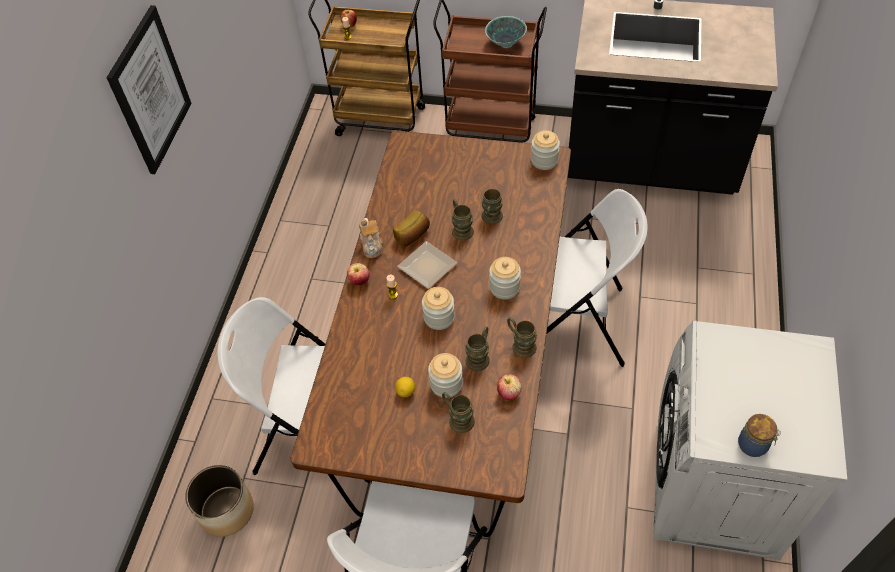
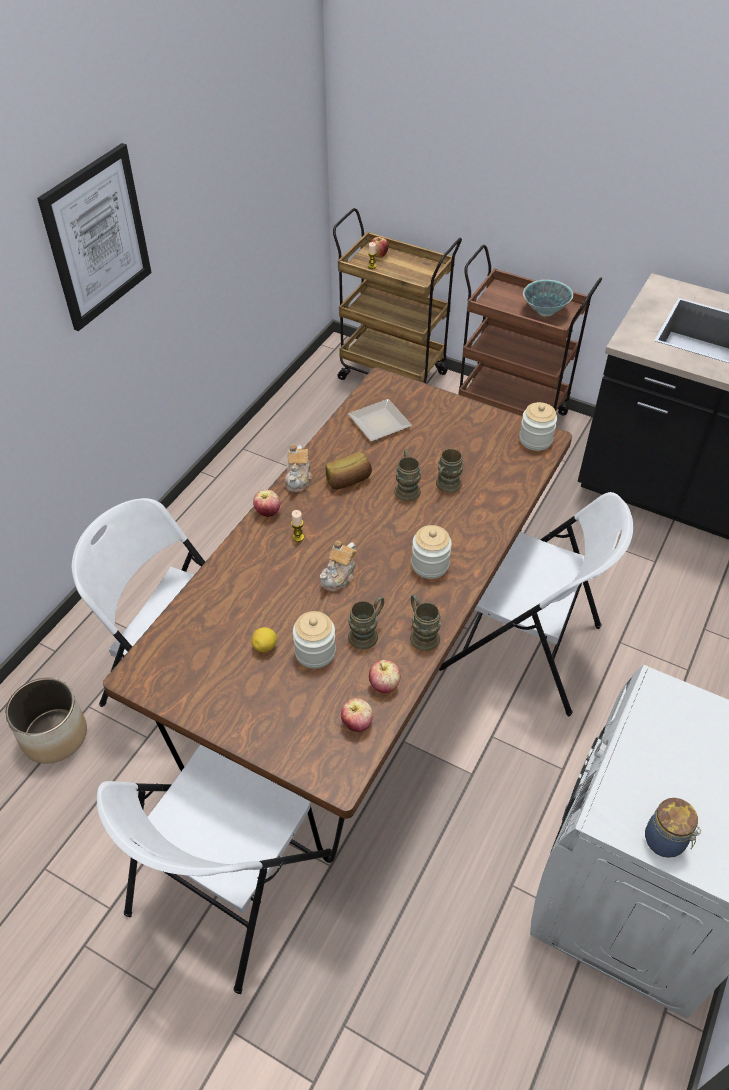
camera: 15 degrees right, 5 degrees down
(427, 268) = (349, 520): plate -> plate (379, 424)
(439, 317) = (339, 576): jar -> teapot
(457, 418) = (311, 695): brown mug -> none
(501, 429) = (357, 723): none -> apple

